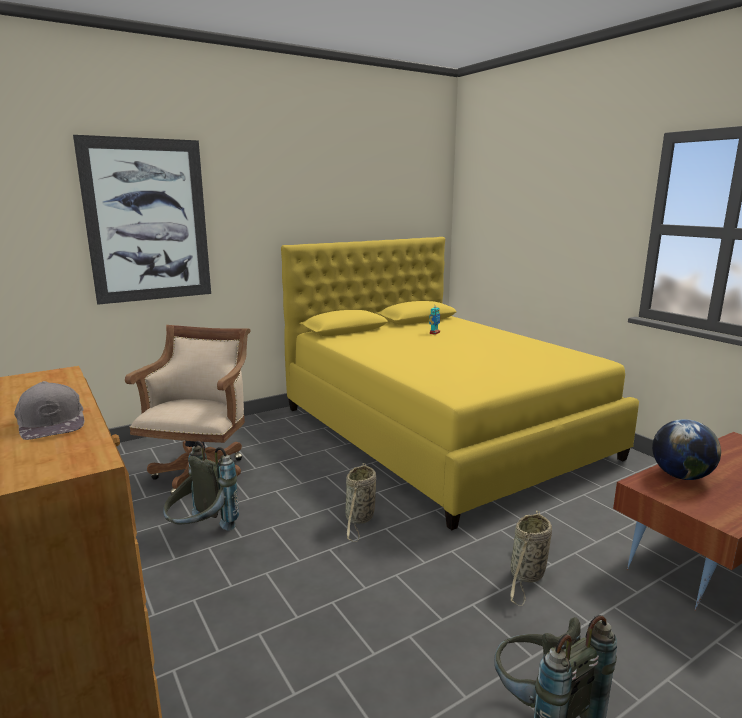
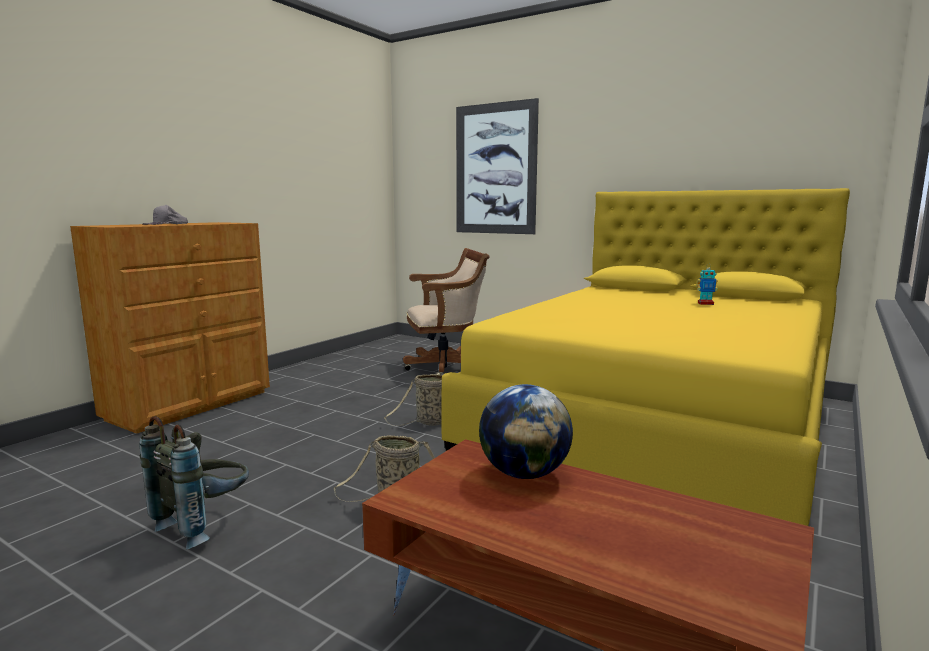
camera: 65 degrees right, 5 degrees down
(201, 532) = (369, 386): grey backpack -> none

